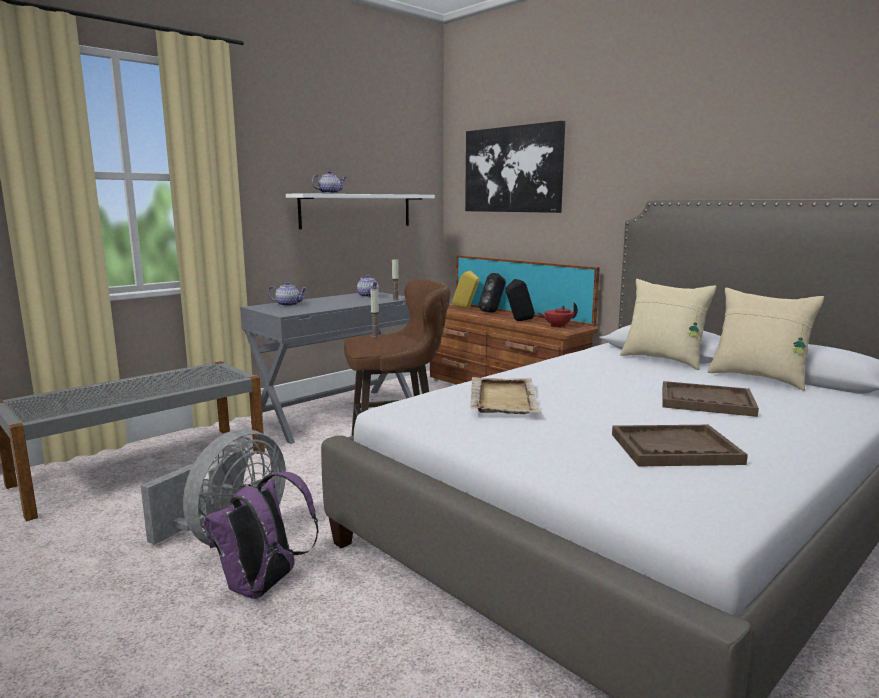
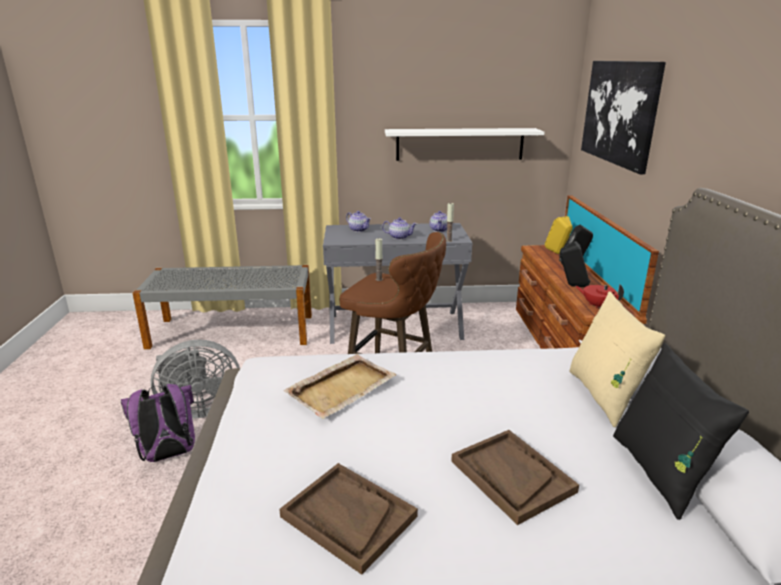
camera: 40 degrees right, 10 degrees up
(329, 193) = (421, 130): teapot -> teapot (399, 237)
(757, 379) = (659, 472): beige pillow -> black pillow

